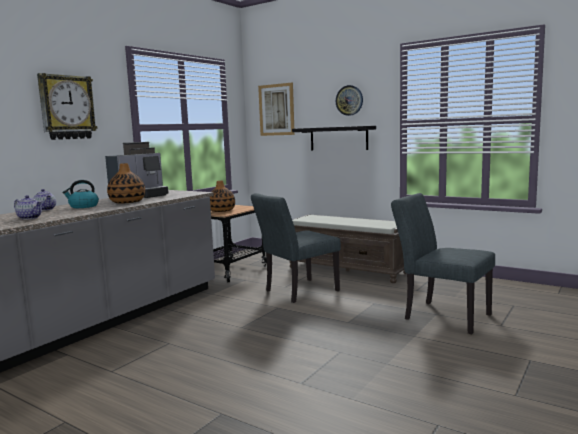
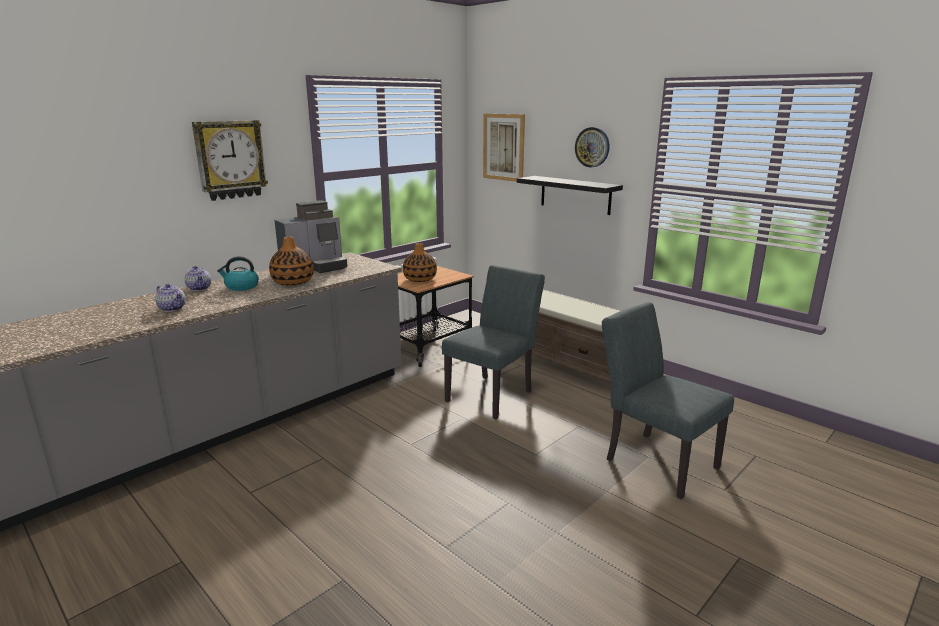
camera: 10 degrees right, 10 degrees up
(297, 292) = (493, 394): grey chair -> grey chair turned 150 degrees clockwise

